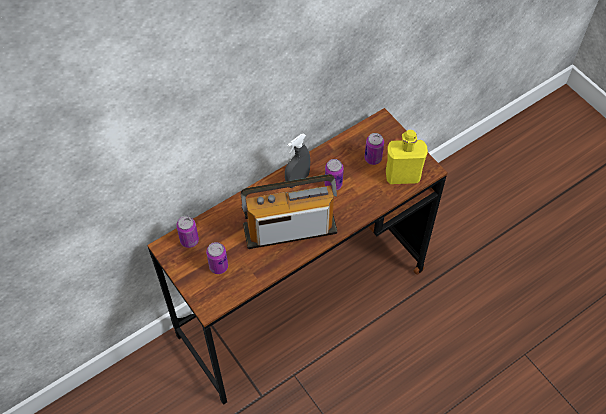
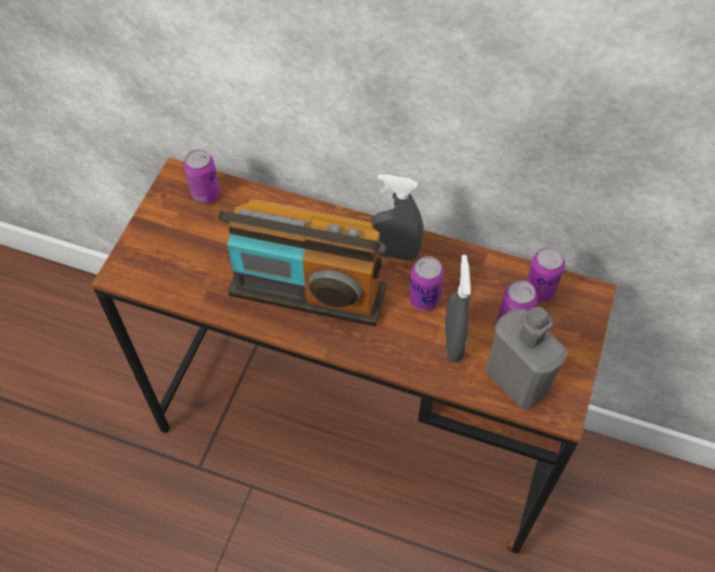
camera: 55 degrees right, 0 degrees up
(218, 266) = (189, 247): can -> can (539, 290)
(290, 229) = (307, 292): radio -> radio turned 150 degrees clockwise
(365, 187) = (453, 342): none -> grey spray bottle
(402, 176) = (516, 380): yellow bottle -> grey bottle

